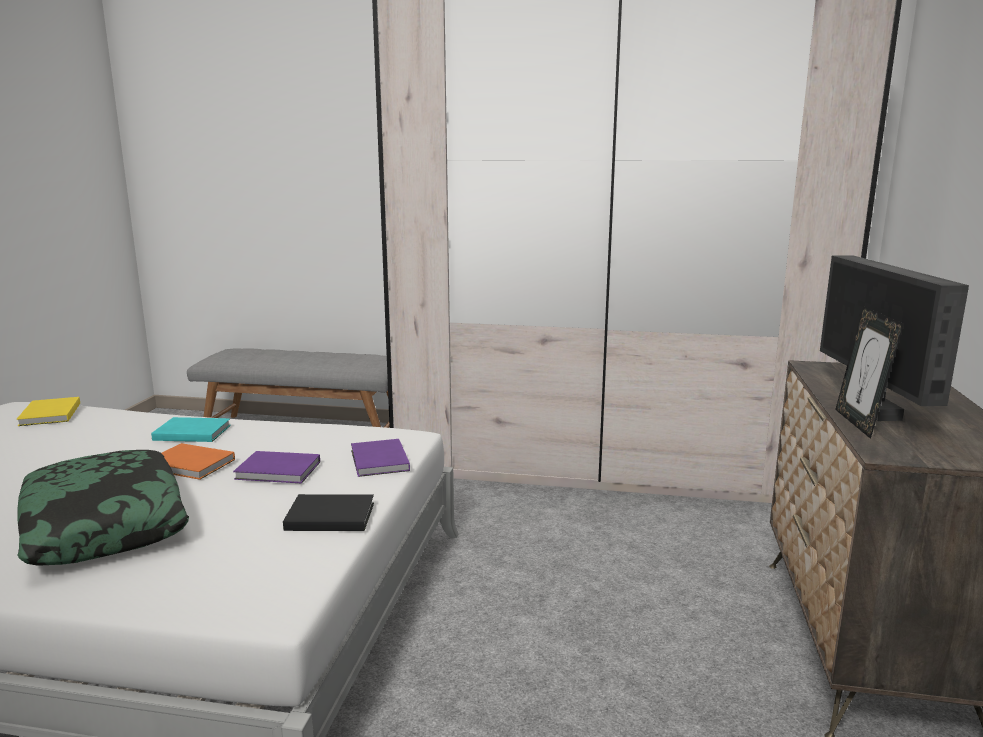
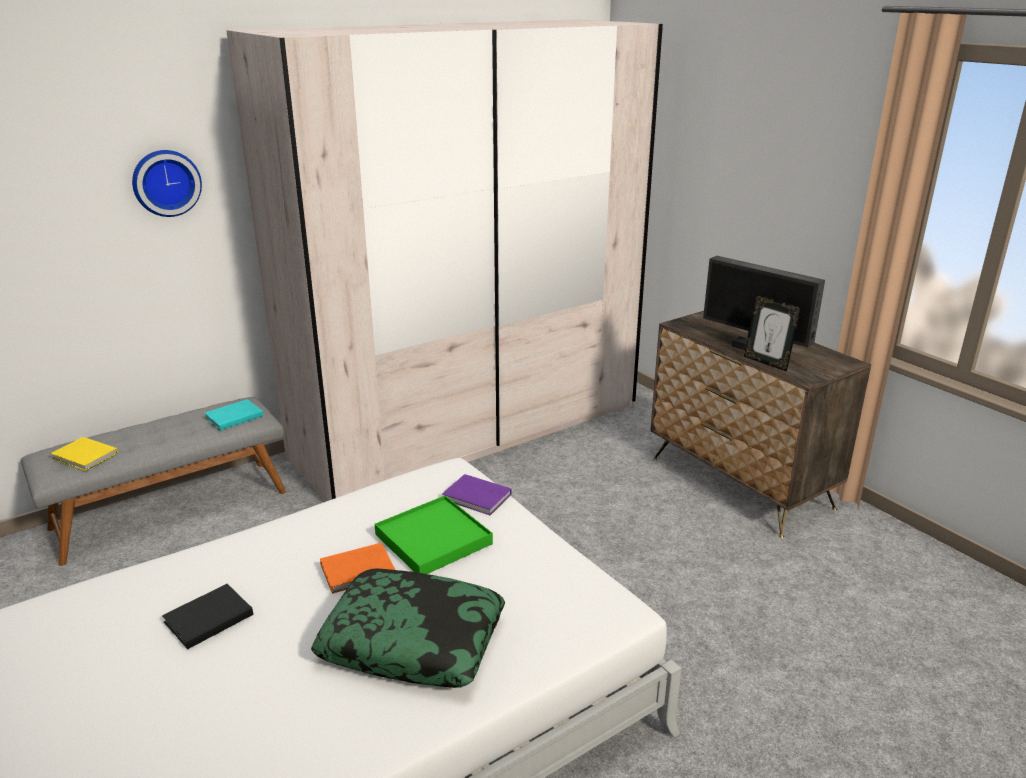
camera: 45 degrees left, 10 degrees up
(49, 415) = (95, 604): yellow book -> yellow book (85, 457)
(191, 432) = (278, 548): turquoise book -> turquoise book (232, 417)
(279, 471) = (434, 539): purple book -> green tray
(328, 516) = (533, 550): black book -> black book (206, 619)
(356, 144) = (166, 182): none -> wall clock

